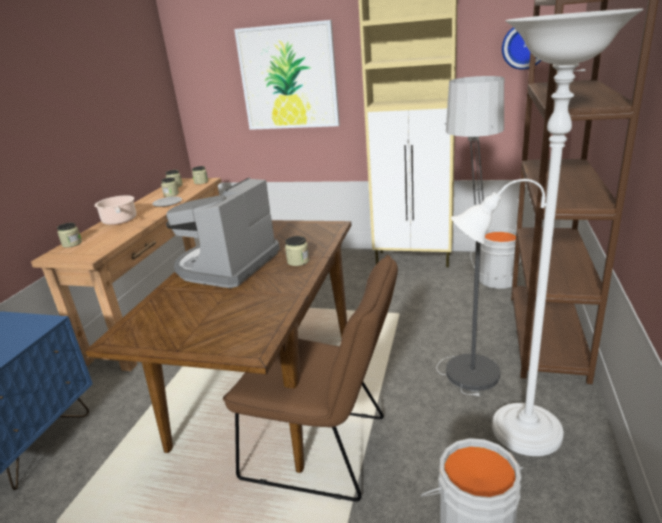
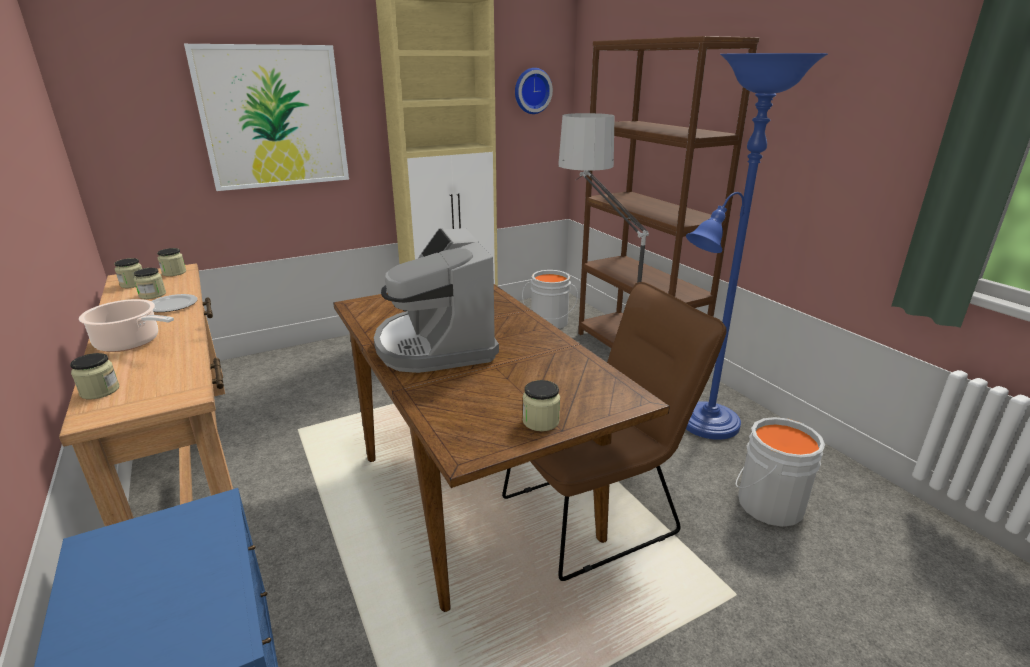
camera: 45 degrees left, 0 degrees up
(298, 261) = (508, 320): jar -> jar (540, 421)
(517, 431) = (704, 425): white floor lamp -> blue floor lamp

